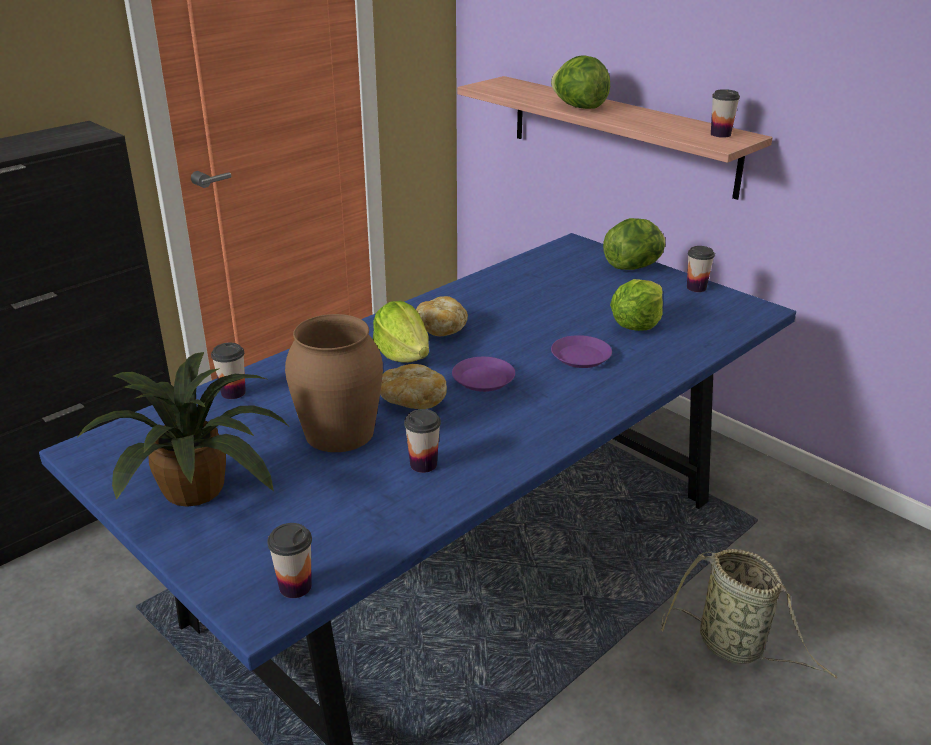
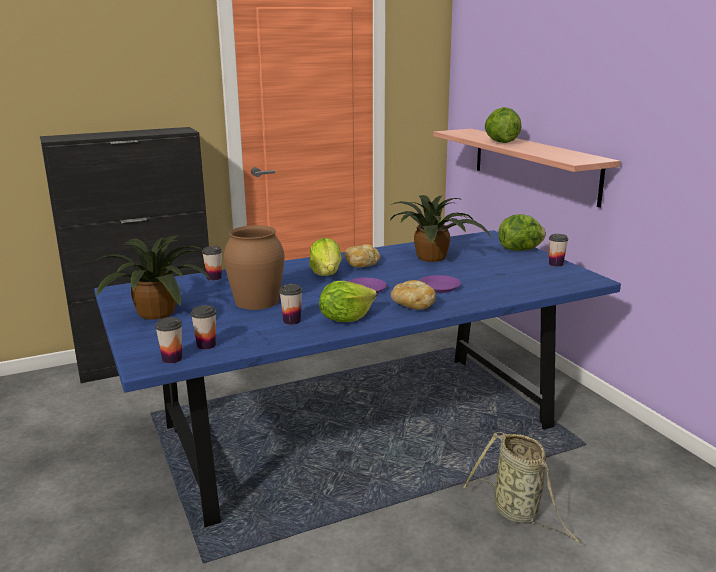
camera: 20 degrees right, 10 degrees down
(411, 401) = (311, 294): bread -> bread (412, 306)
(531, 298) = (434, 257): none -> potted plant
(636, 325) = (493, 277): lettuce -> lettuce (345, 319)
(720, 134) = (582, 157): cup -> cup (206, 345)

